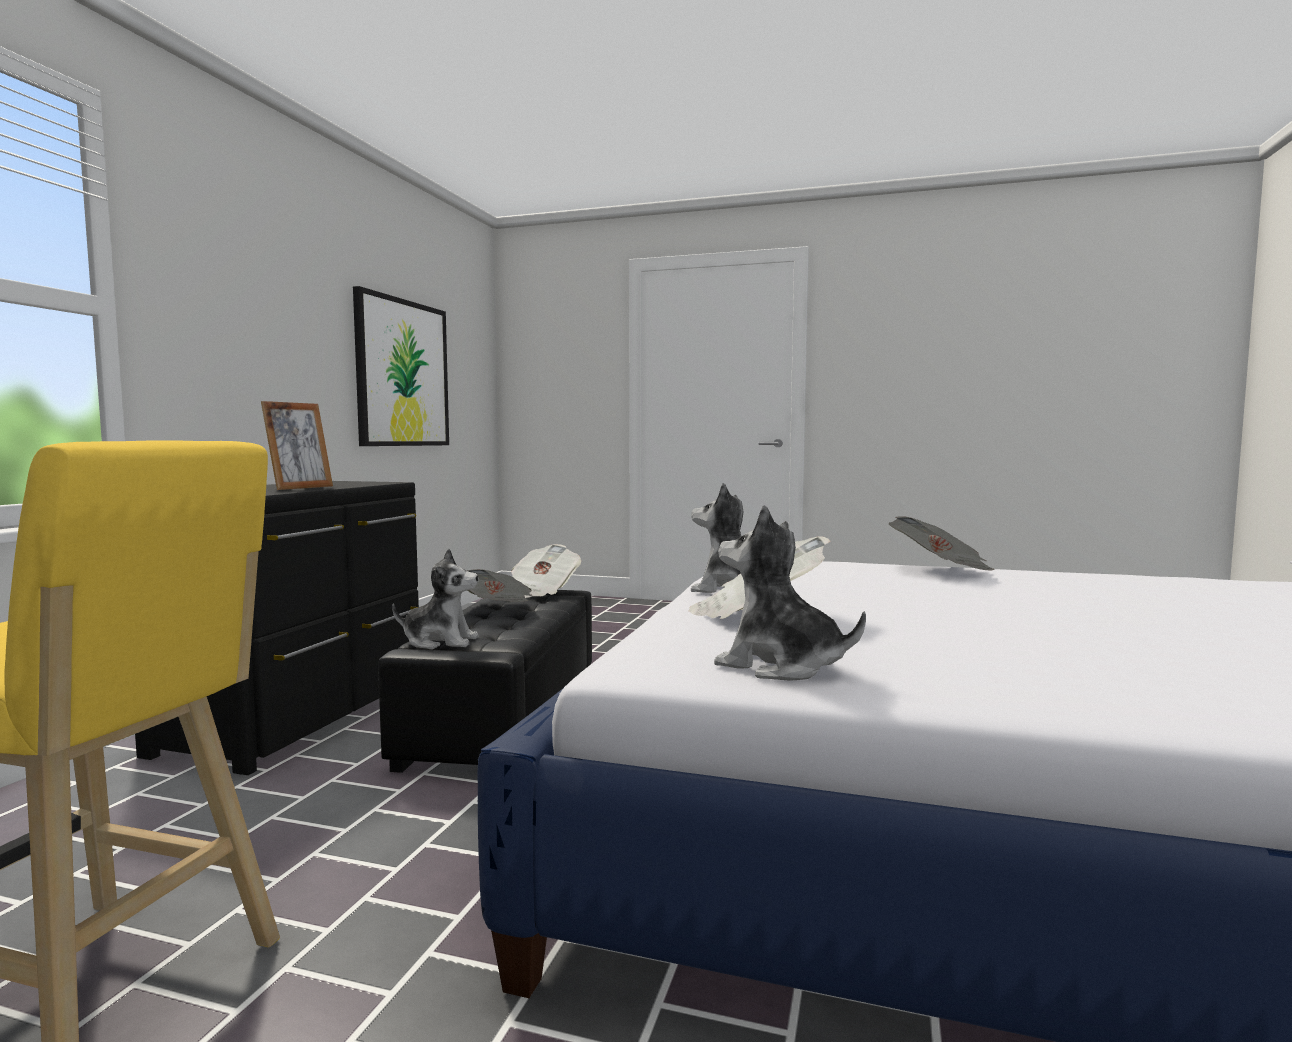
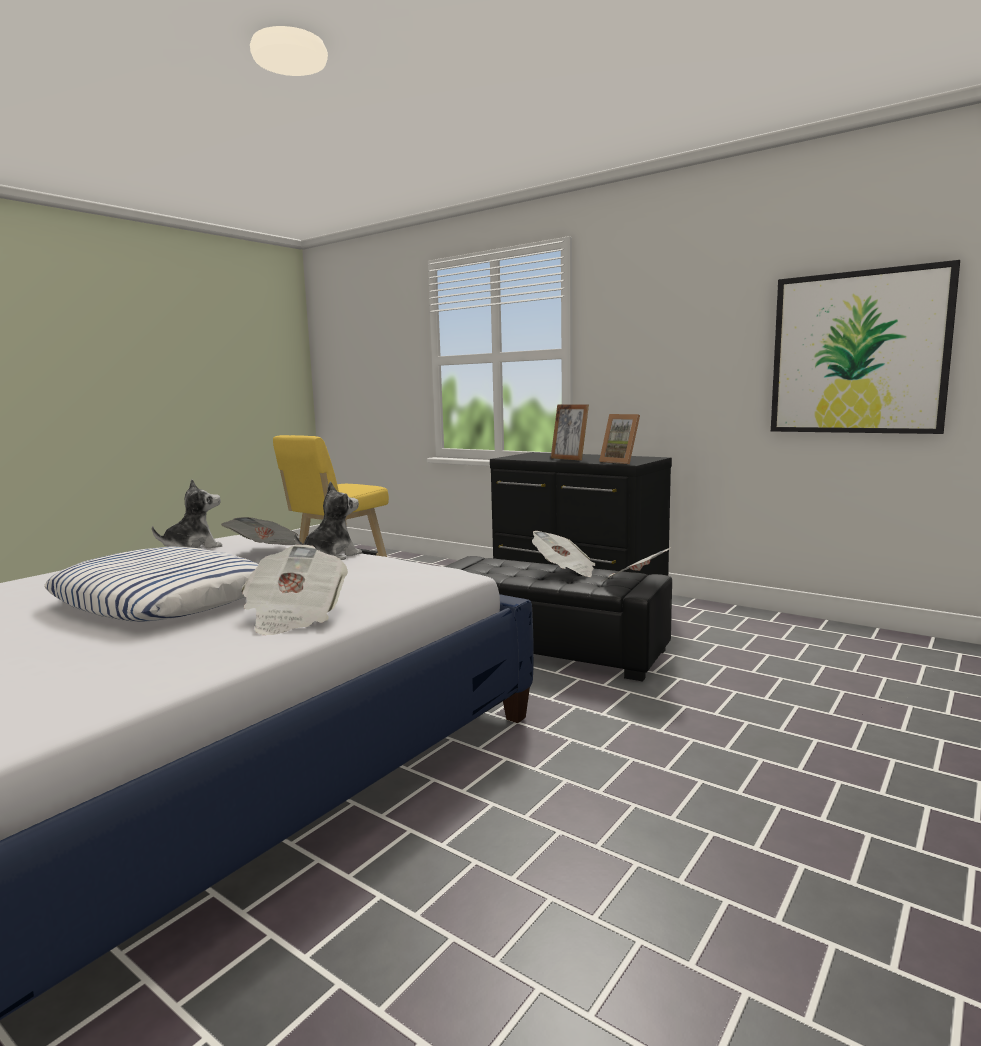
camera: 110 degrees right, 5 degrees up
(369, 483) = (621, 462): none -> picture frame
(440, 641) = (484, 562): plush toy -> none
(1013, 608) = (160, 599): none -> pillow

